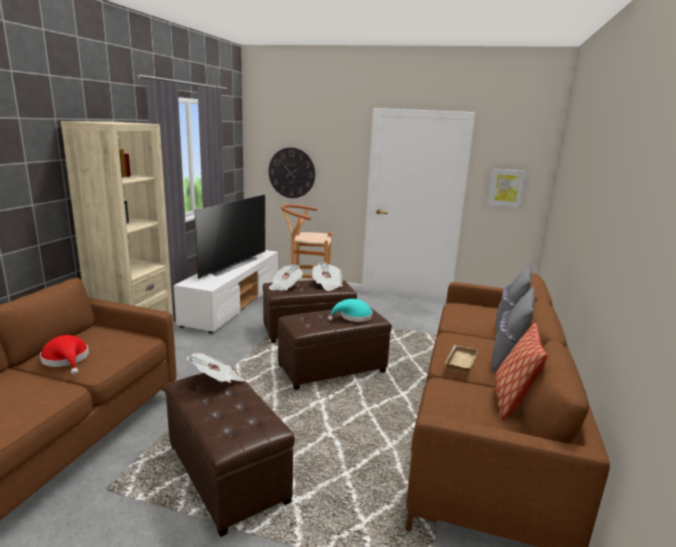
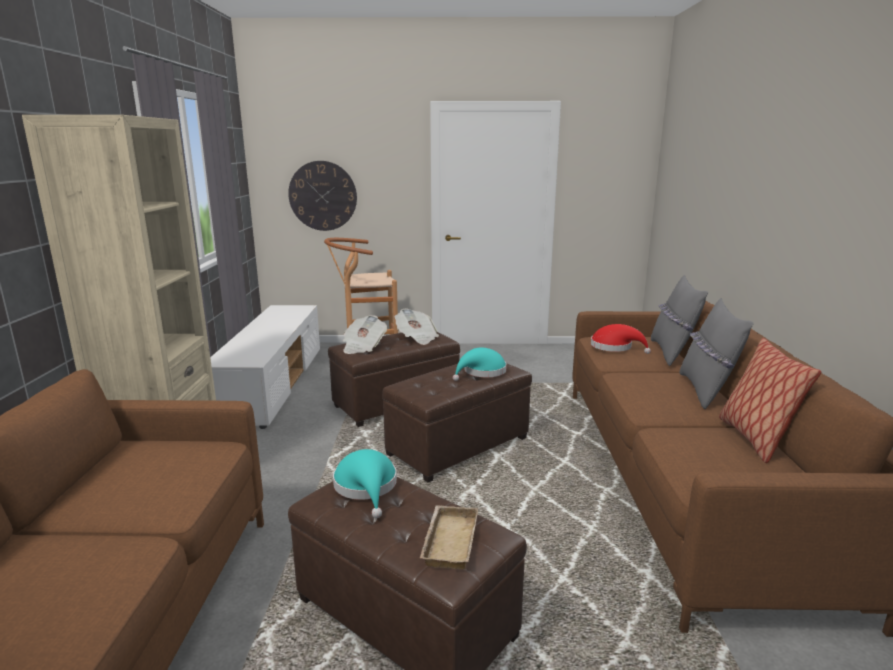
camera: 15 degrees left, 0 degrees up
(66, 359) = (113, 500): red hat -> red hat (614, 347)
(217, 381) = (367, 487): newspaper -> turquoise hat
(231, 265) = (265, 330): television -> none
(459, 361) = (658, 403): beige tray -> beige tray (448, 540)
(506, 188) = (604, 193): picture -> none

